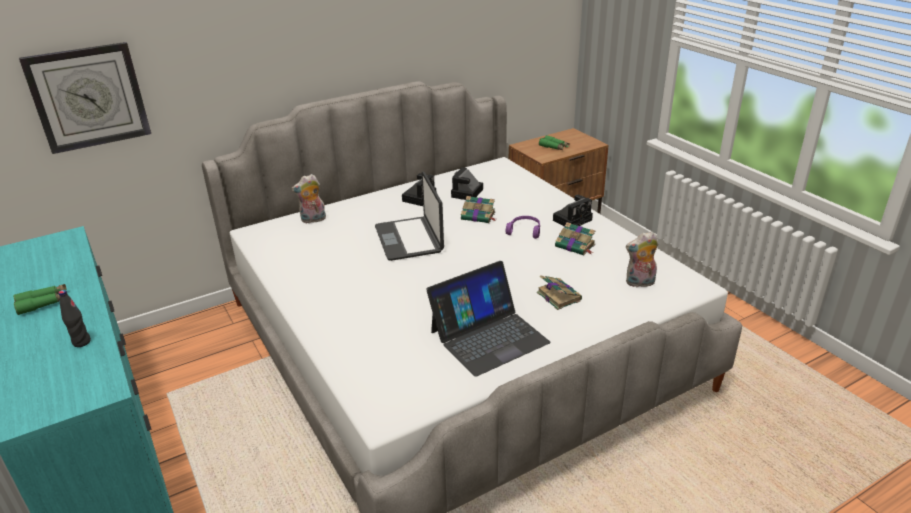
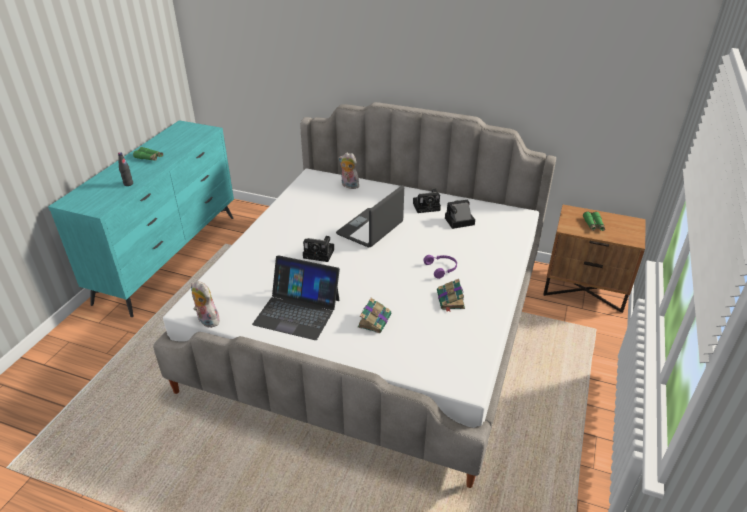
camera: 50 degrees right, 5 degrees up
(88, 97) = (253, 53): wall clock -> none
(479, 216) = (435, 241): book -> none
(573, 219) = (487, 283): camera -> camera (320, 254)
(639, 283) = (436, 353): plush toy -> plush toy (206, 321)

